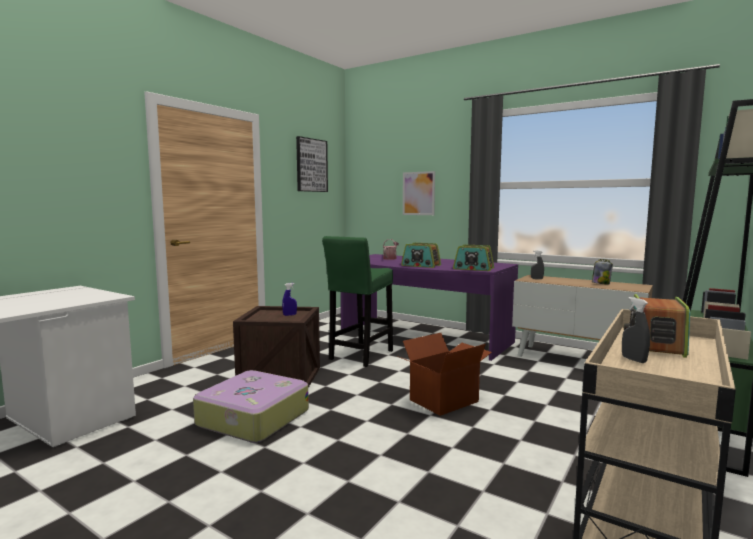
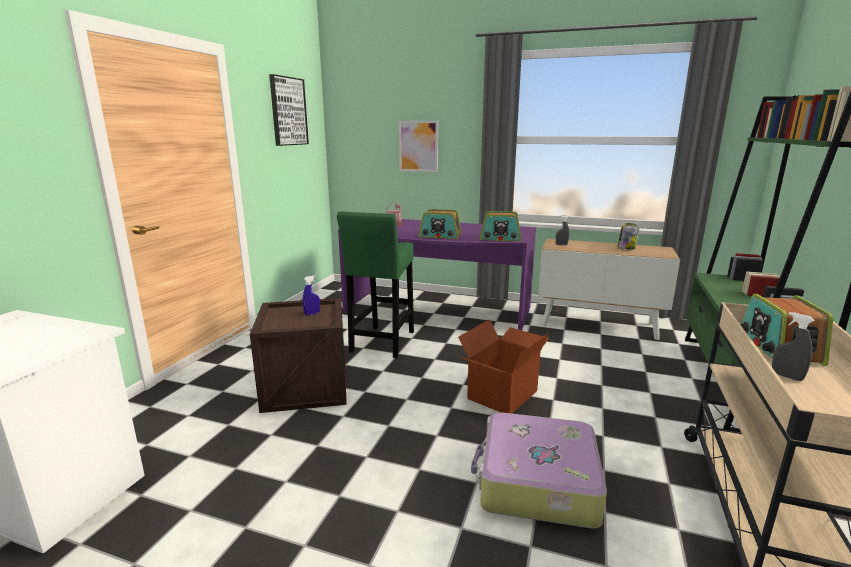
camera: 15 degrees left, 10 degrees up
(252, 418) = (301, 453): suitcase -> suitcase (536, 482)

